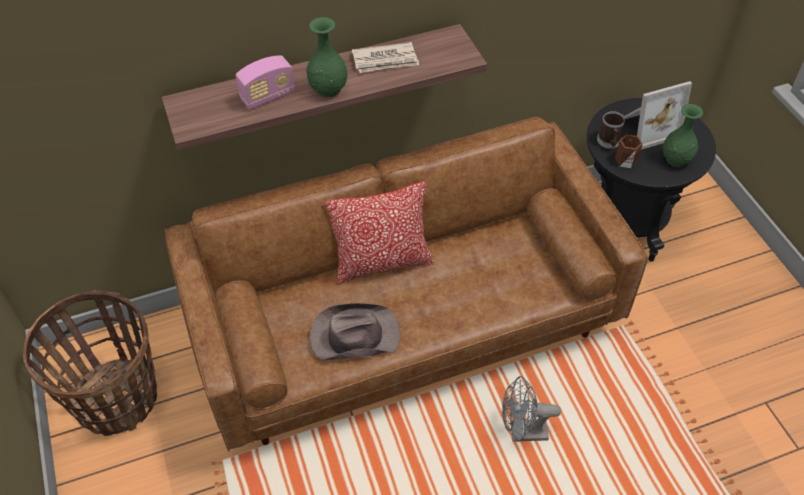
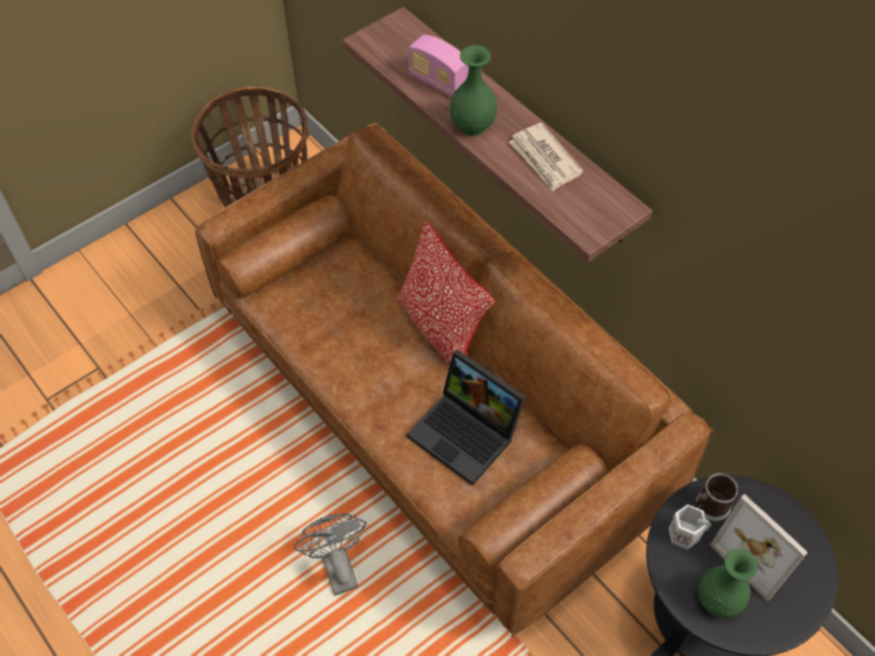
camera: 70 degrees right, 5 degrees up
(354, 335) = (333, 334): brown hat -> none
(485, 271) = (467, 433): none -> laptop
(625, 159) = (685, 533): brown mug -> white mug

